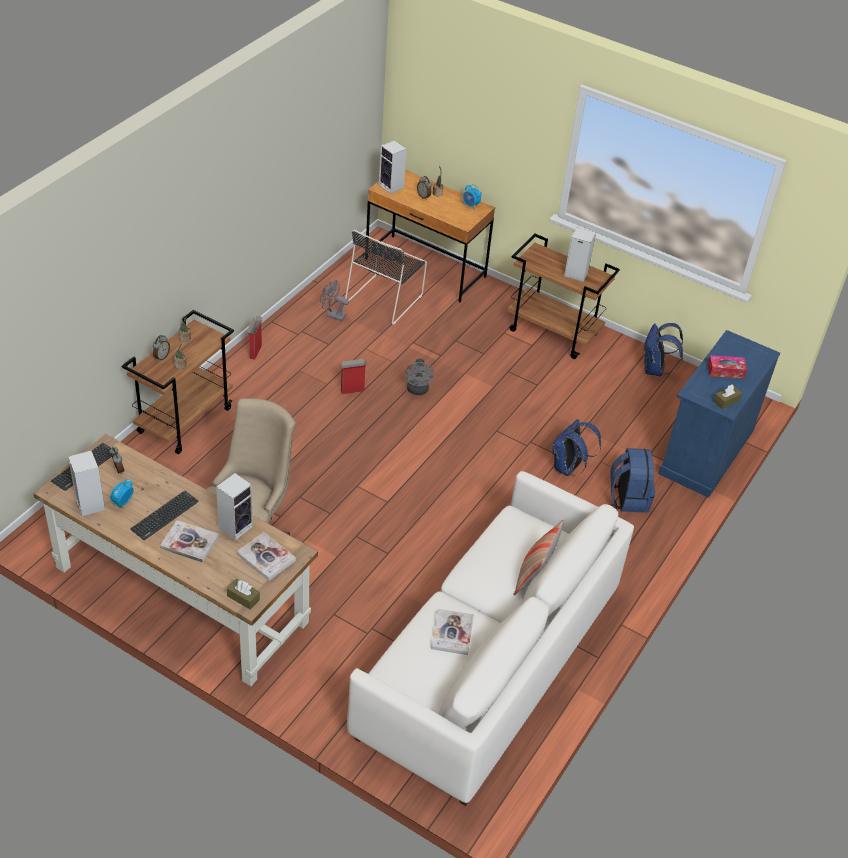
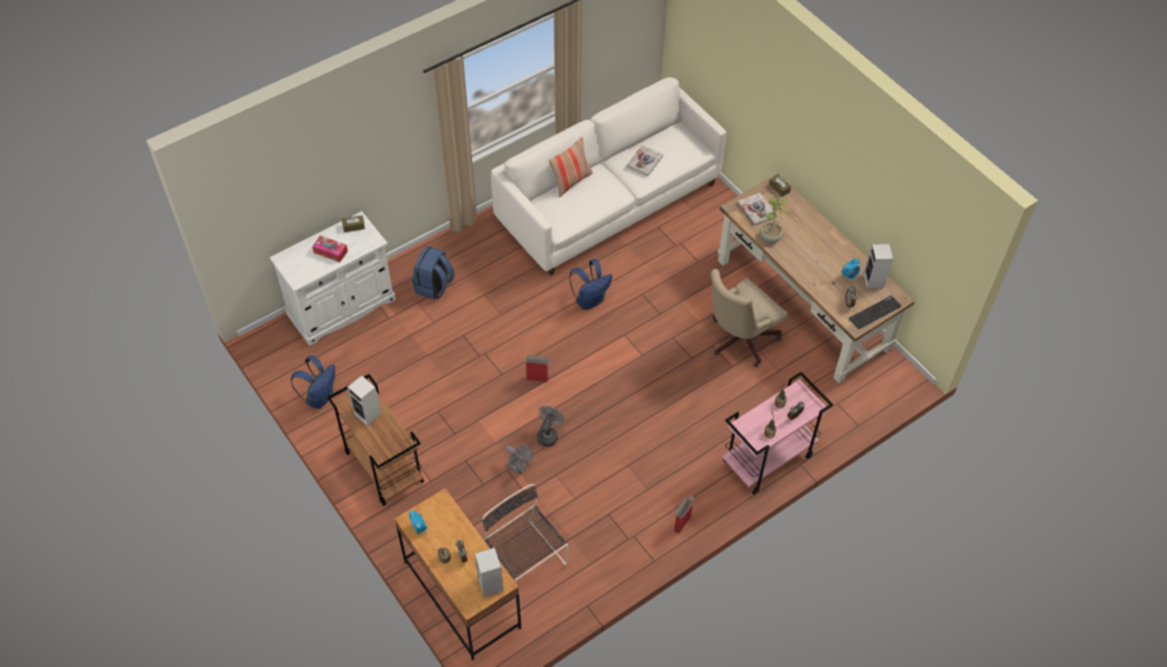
camera: 155 degrees left, 10 degrees up
(164, 515) = (820, 258): keyboard -> none
(185, 420) = (767, 460): brown cart -> pink cart
(189, 542) = (807, 234): book -> none
(236, 526) = (771, 237): speaker -> potted plant
(332, 315) = (589, 552): grey fan -> grey fan (519, 468)
(352, 391) = (608, 451): cardboard box -> cardboard box (538, 378)
(385, 298) = (525, 561): black chair -> black chair turned 90 degrees counterclockwise
(568, 468) = (464, 323): blue backpack -> blue backpack (590, 300)
(706, 451) = (341, 307): blue cabinet -> white cabinet

